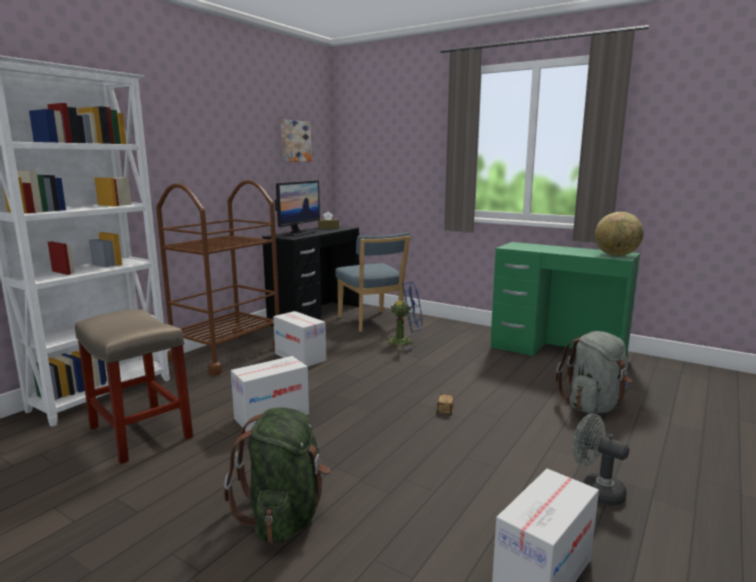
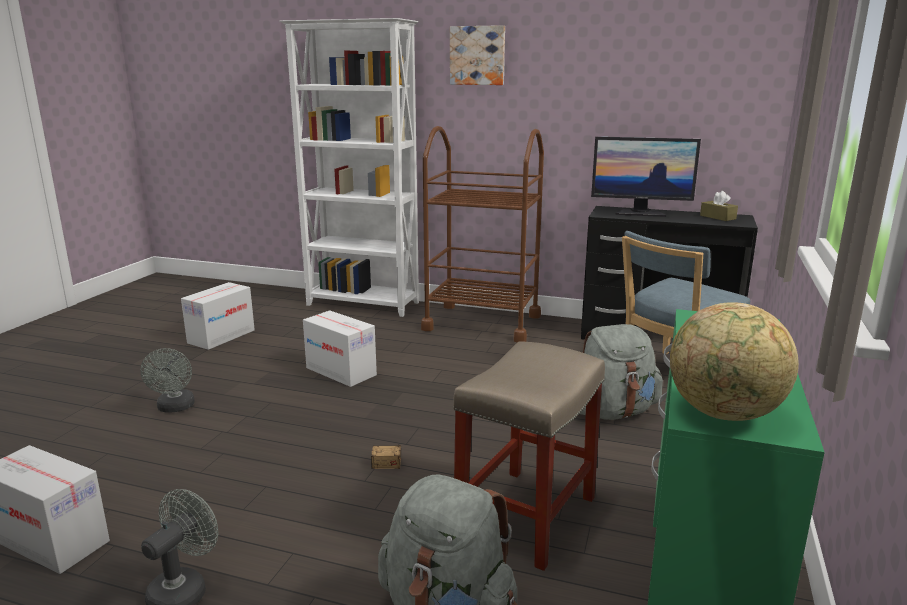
camera: 75 degrees right, 5 degrees up
(139, 432) = (302, 331): beige stool -> beige stool (527, 514)
(284, 515) = (175, 408): green backpack -> grey fan
(294, 141) = (690, 75): picture -> picture (478, 55)
(300, 357) = (497, 356): cardboard box -> cardboard box (221, 336)
(405, 341) = (613, 412): blue fan -> grey backpack

